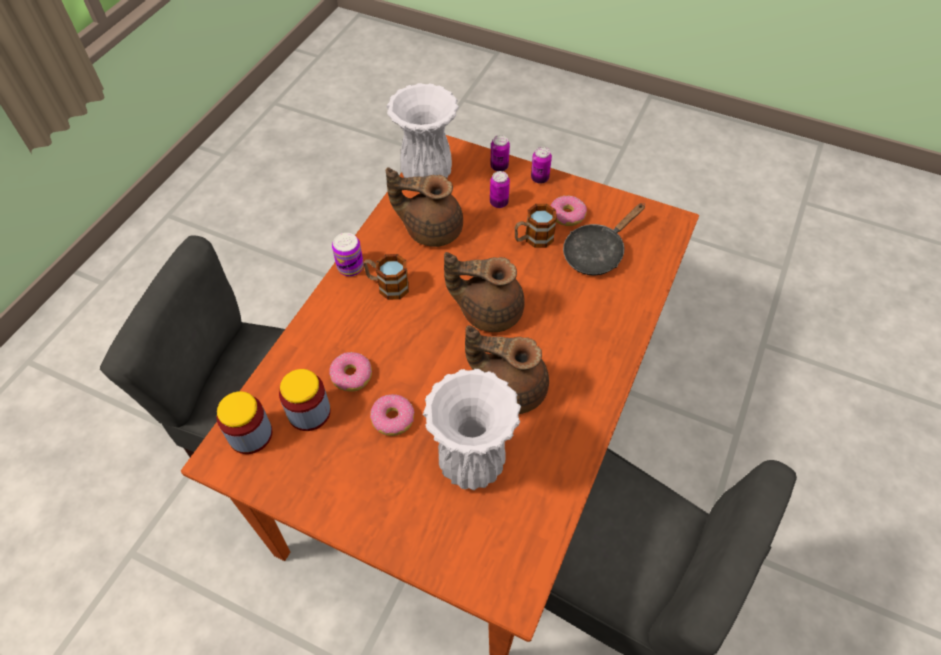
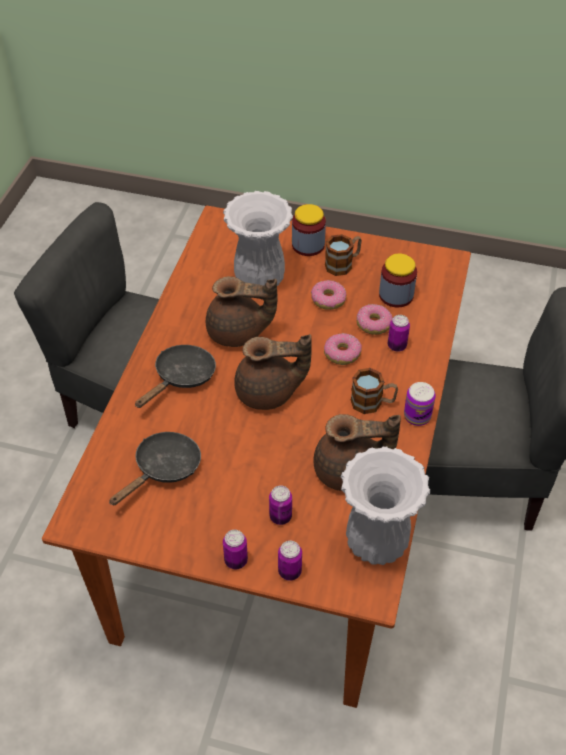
camera: 170 degrees right, 5 degrees down
(250, 434) = (433, 276): jar -> jar (308, 245)
(337, 344) = (397, 346): none -> can
(533, 239) = (234, 475): mug -> mug (343, 264)
(567, 215) = (199, 511): donut -> donut (342, 353)
(578, 340) = (181, 377): none -> black frying pan

